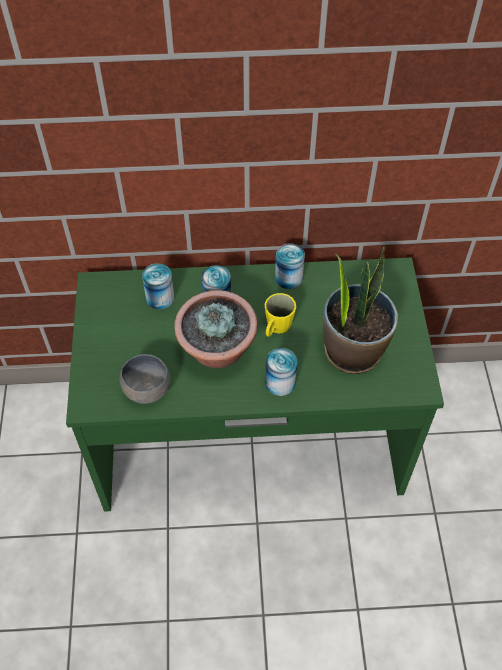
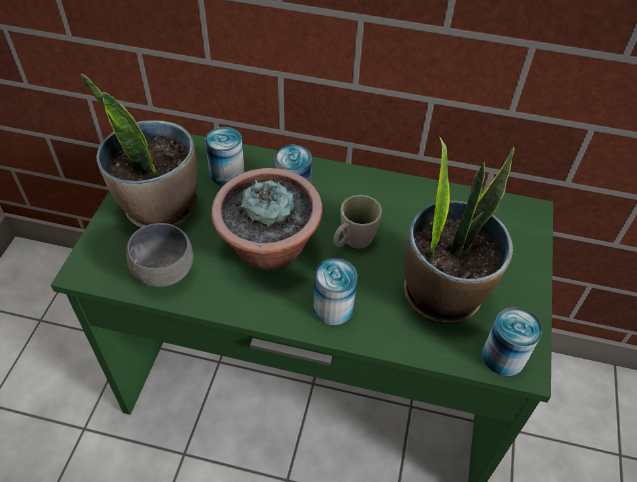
camera: 15 degrees right, 5 degrees down
(120, 340) = (159, 208): none -> potted plant
(276, 328) = (353, 241): yellow mug -> grey mug
(288, 278) = (389, 188): can -> can (503, 356)

